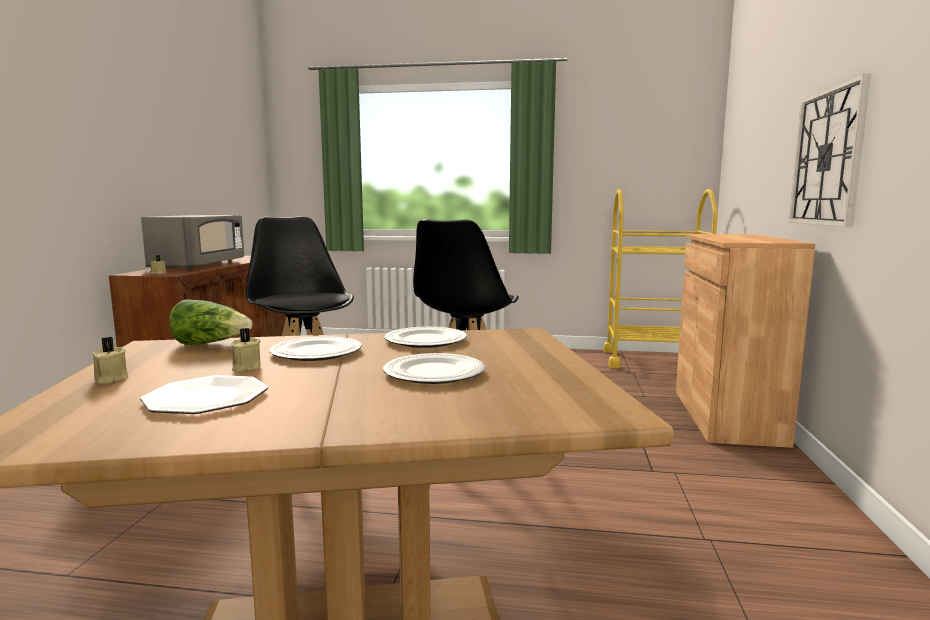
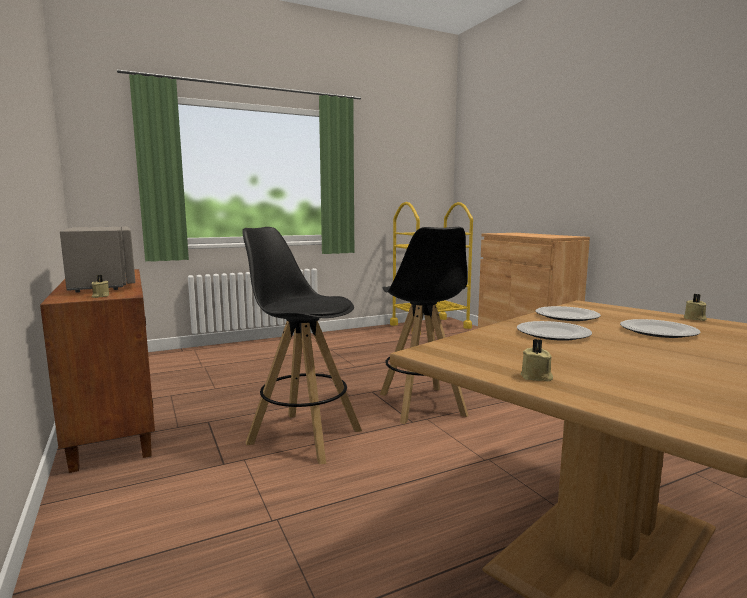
camera: 35 degrees left, 0 degrees up
(206, 398) = (645, 370): plate -> none
(211, 344) = (465, 342): lettuce -> none
(245, 367) = (567, 350): beige candle -> beige candle (694, 318)
(827, 157) = (592, 185): wall clock -> none

